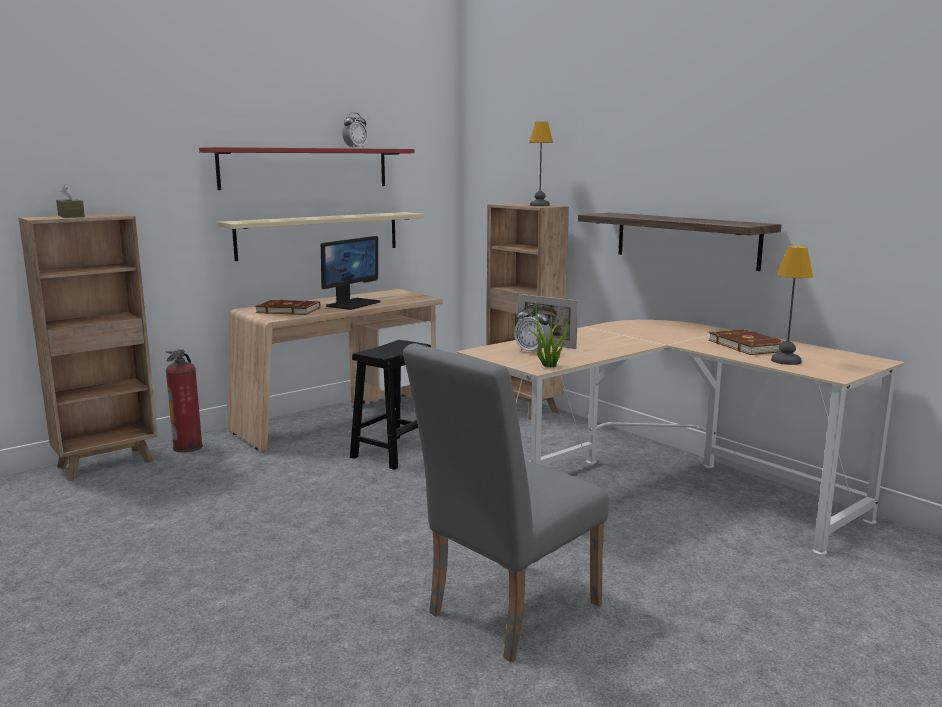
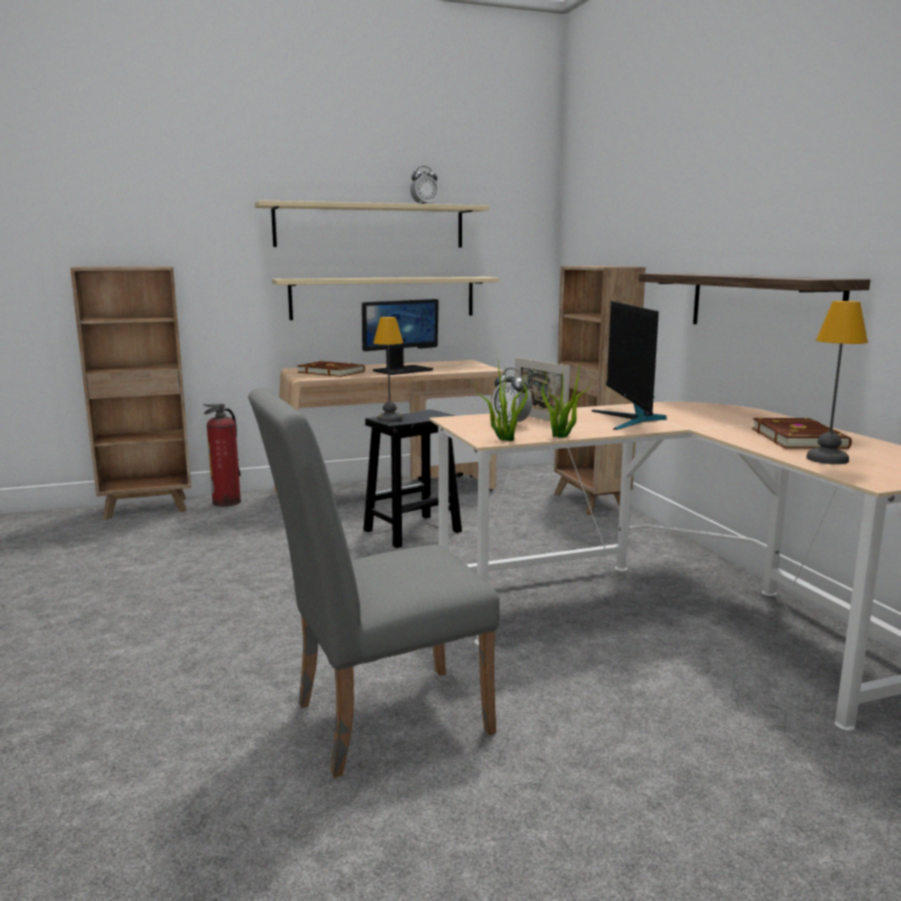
camera: 20 degrees right, 0 degrees up
(71, 216) = (118, 266): brown tissue box -> none
(306, 168) = (370, 226): red shelf -> beige shelf
(539, 205) = (612, 266): table lamp -> table lamp (389, 419)
(587, 359) = (562, 436): none -> potted plant
(614, 340) = (630, 420): none -> monitor

